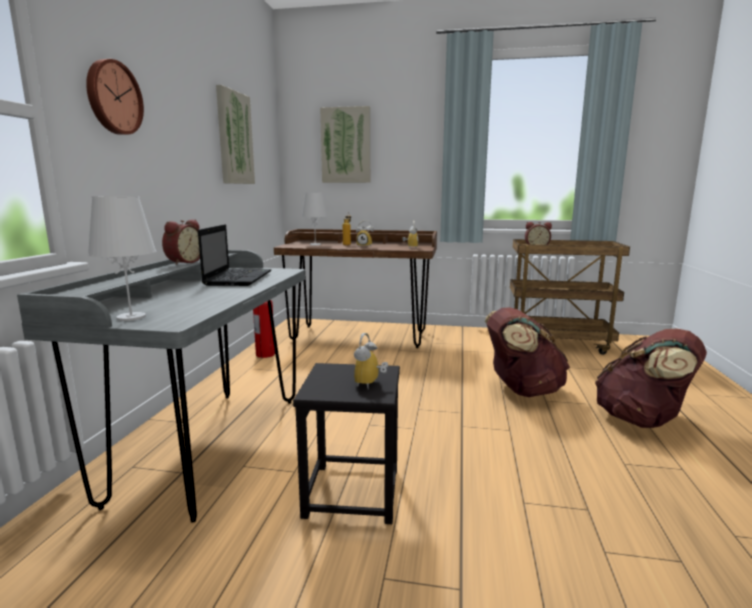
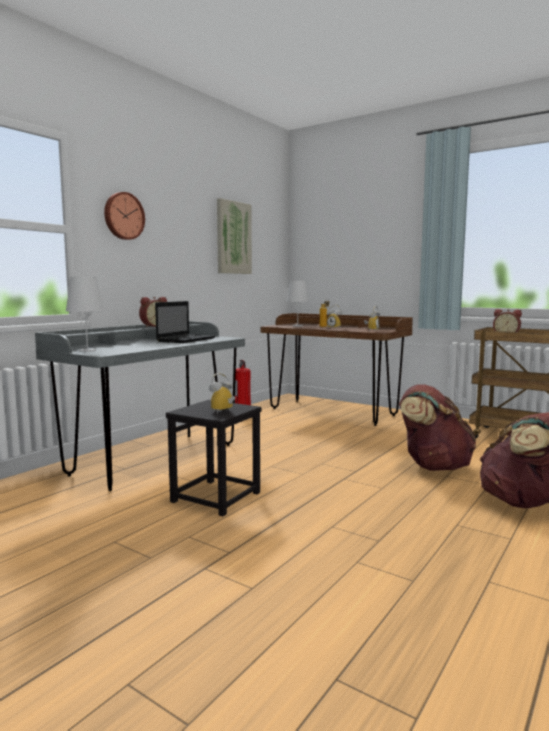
camera: 25 degrees right, 5 degrees down
(346, 145) = (340, 239): picture -> none

